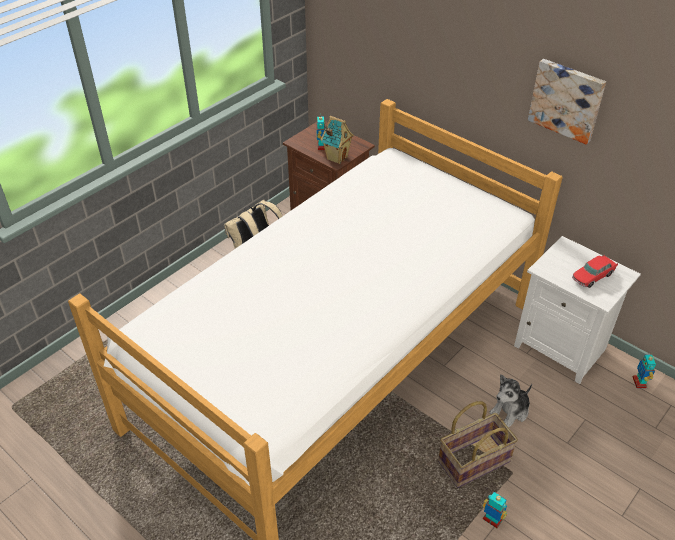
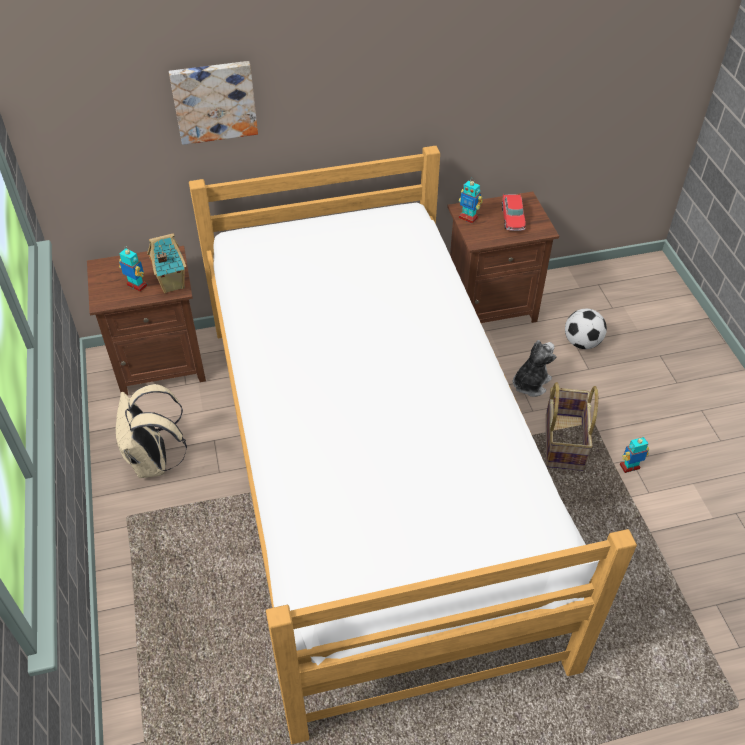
camera: 55 degrees left, 5 degrees up
(510, 411) = (530, 383): plush toy -> plush toy turned 135 degrees counterclockwise
(561, 347) = (489, 306): white nightstand -> brown nightstand
(567, 100) = (420, 66): picture -> picture (214, 101)
(591, 424) = (582, 342): none -> football
(639, 382) = (563, 286): toy robot -> toy robot (468, 217)

